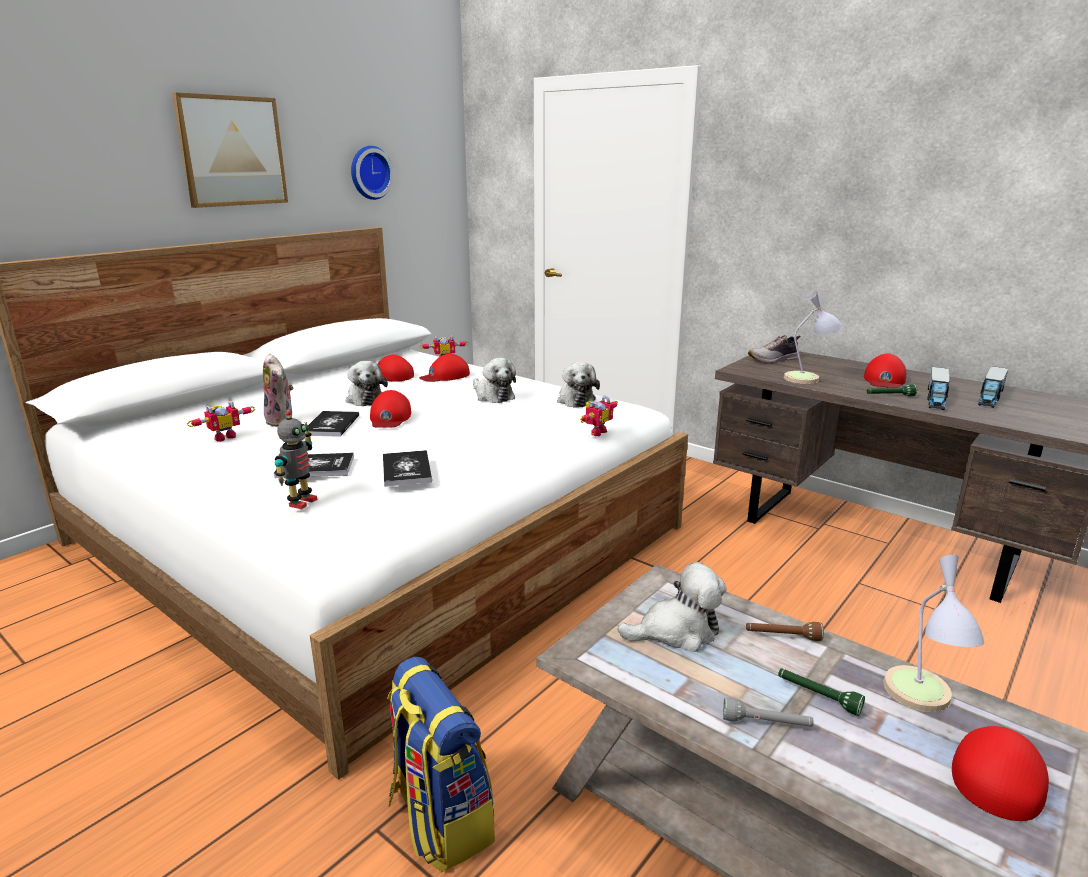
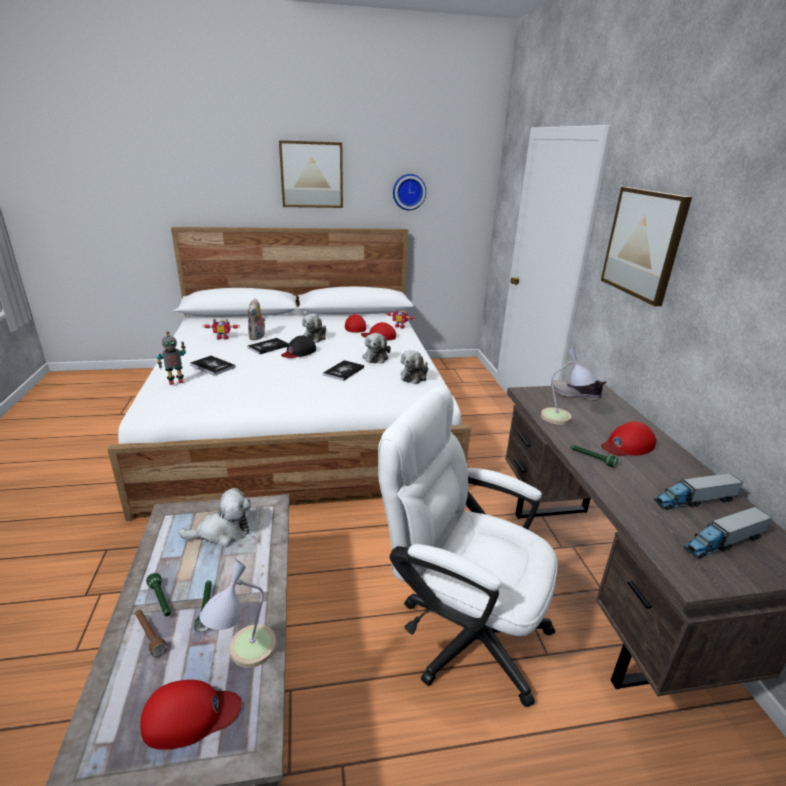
camera: 40 degrees right, 5 degrees up
(390, 418) = (299, 352): red cap -> black cap
(406, 470) = (240, 383): book -> book (343, 371)
(439, 819) = (126, 562): backpack -> none
(595, 432) = (377, 401): toy robot -> none
(677, 632) = (222, 532): plush toy -> plush toy turned 45 degrees counterclockwise
(766, 723) = (161, 600): grey flashlight -> green flashlight
(782, 636) = (259, 569): brown flashlight -> brown flashlight (149, 635)
(792, 184) = (643, 244): none -> picture
(863, 632) = (461, 629): none -> white office chair
(936, 398) = (631, 478): toy truck -> toy truck (723, 542)

